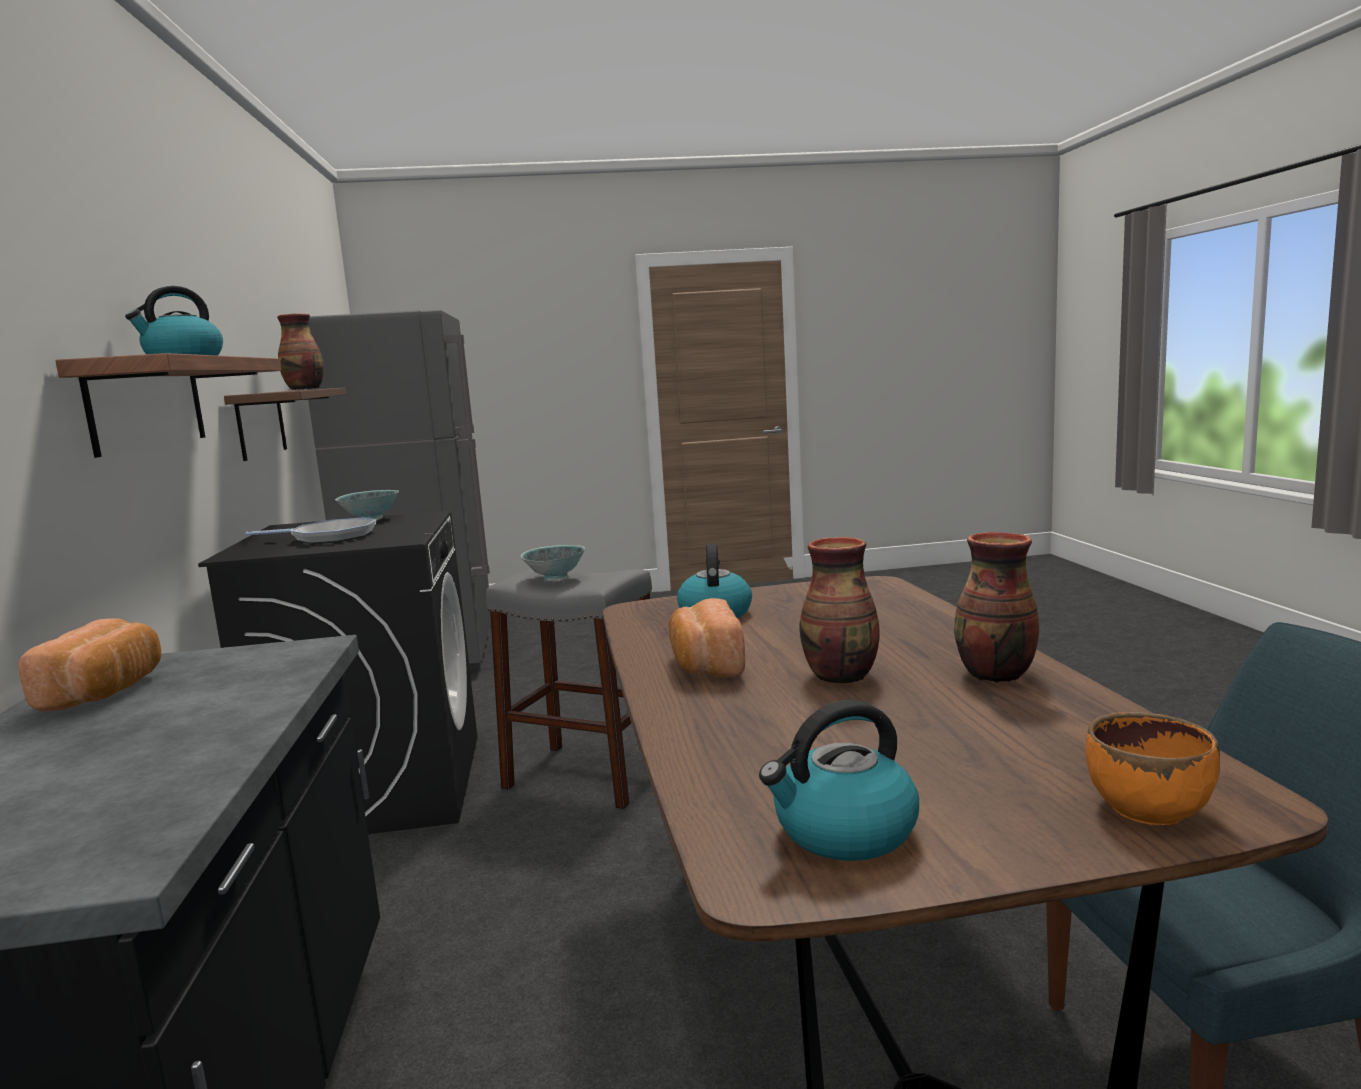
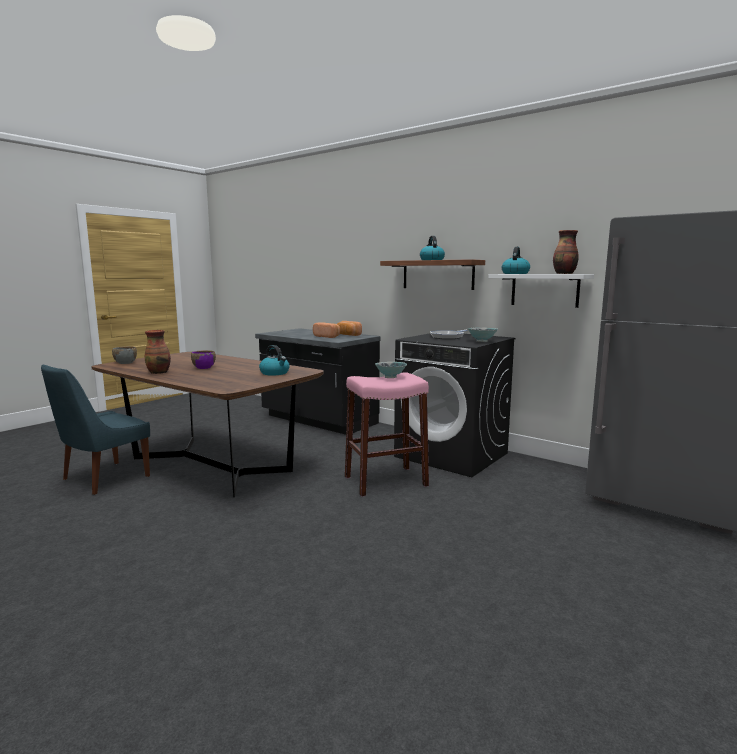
camera: 135 degrees right, 0 degrees up
(261, 424) = (544, 290): brown shelf -> white shelf
(587, 776) = (385, 481): grey stool -> pink stool
(705, 665) = (248, 365): bread -> bread (328, 337)
(842, 676) = (204, 367): vase -> purple bowl
(843, 832) = (180, 356): kettle -> kettle (515, 273)
(1148, 809) = (125, 362): orange bowl -> grey bowl

